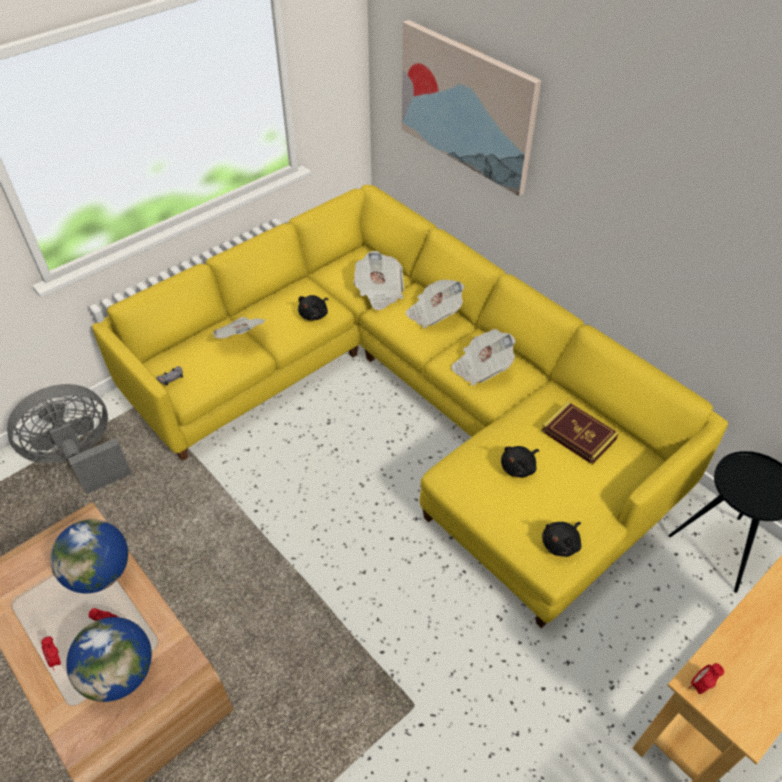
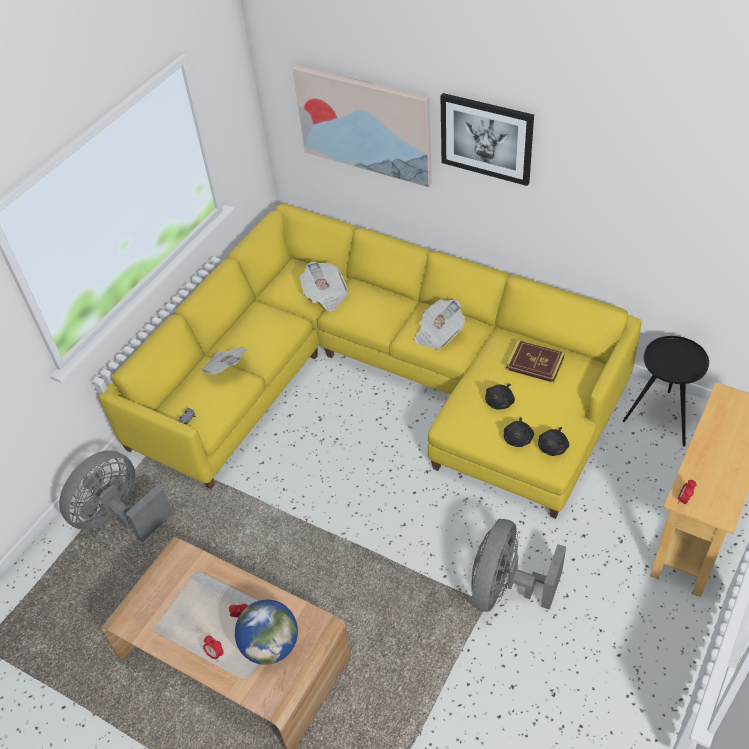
camera: 15 degrees left, 0 degrees up
(100, 573) = (213, 584): globe -> none
(314, 315) = (280, 331): black plush toy -> black plush toy (518, 438)
(434, 314) = (380, 301): newspaper -> none
(446, 696) = (505, 589): none -> grey fan
(596, 146) = (486, 138): none -> picture

